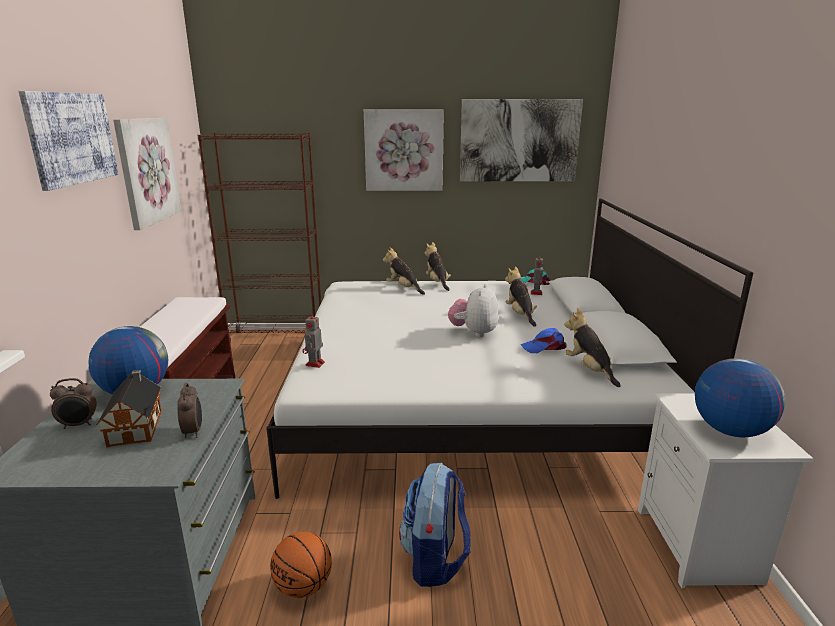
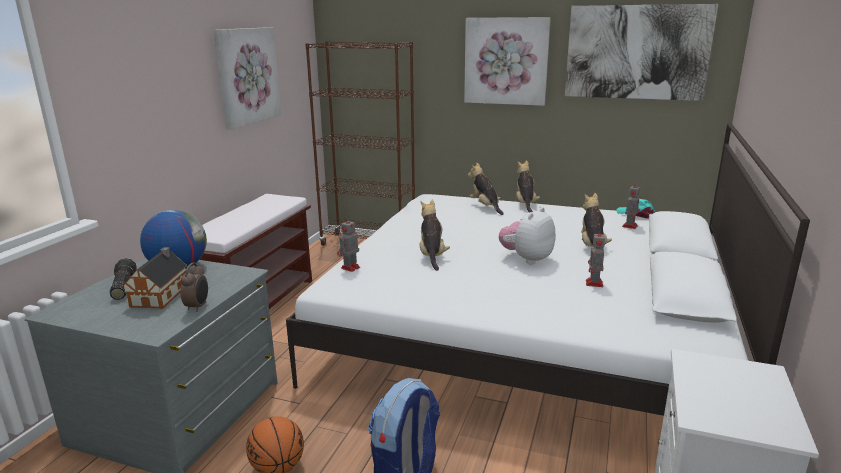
camera: 20 degrees right, 0 degrees up
(71, 138) = (168, 46): picture -> none
(79, 425) = (122, 287): alarm clock -> flashlight
(544, 347) = (594, 284): blue cap -> toy robot
(589, 370) = (628, 314): plush toy -> plush toy (432, 256)
(729, 430) = (731, 403): globe -> none

